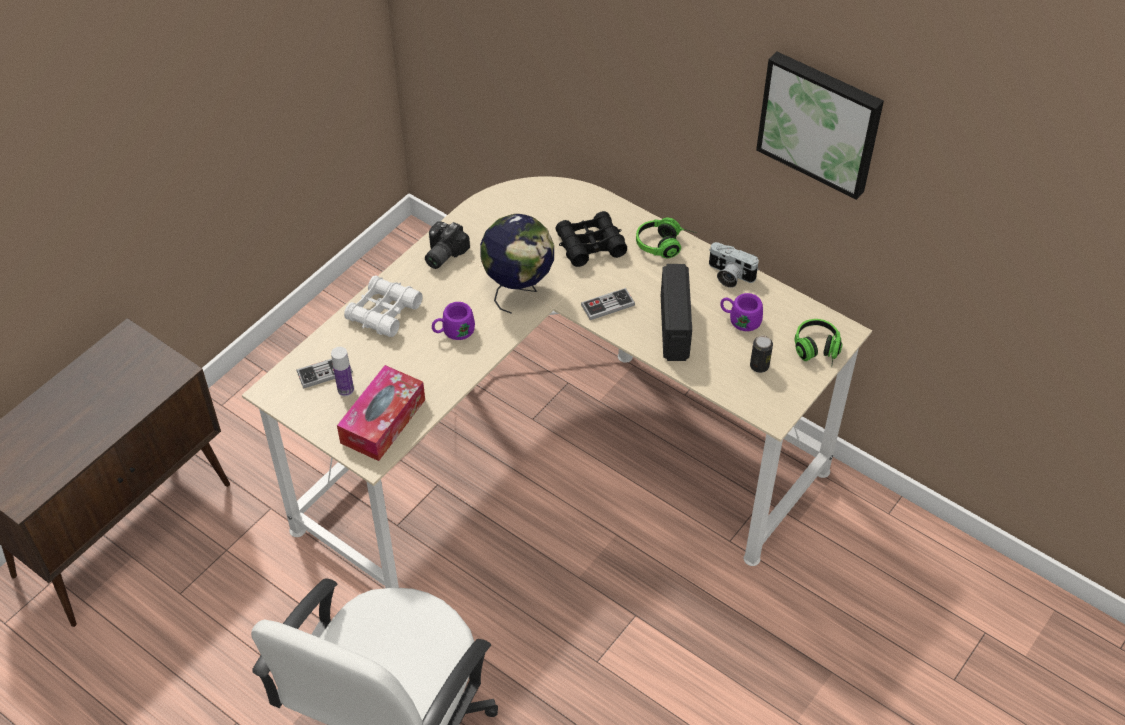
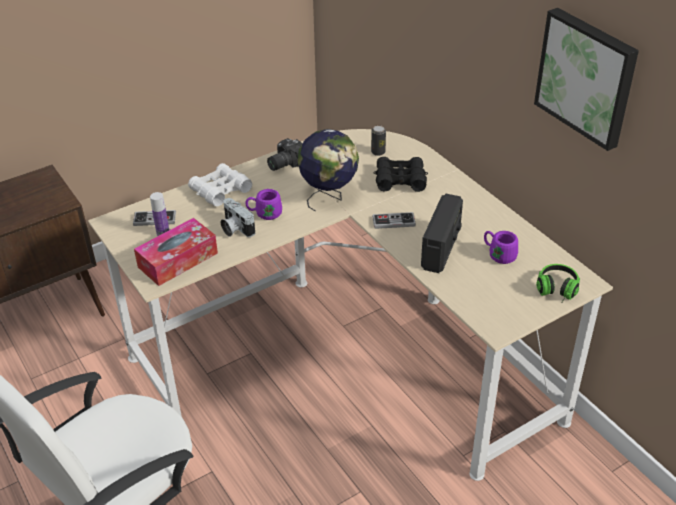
camera: 20 degrees right, 10 degrees down
(665, 245) = (460, 192): headphones -> none
(729, 275) = (503, 222): camera -> camera (235, 228)
(759, 366) = (500, 291): can -> can (378, 152)

